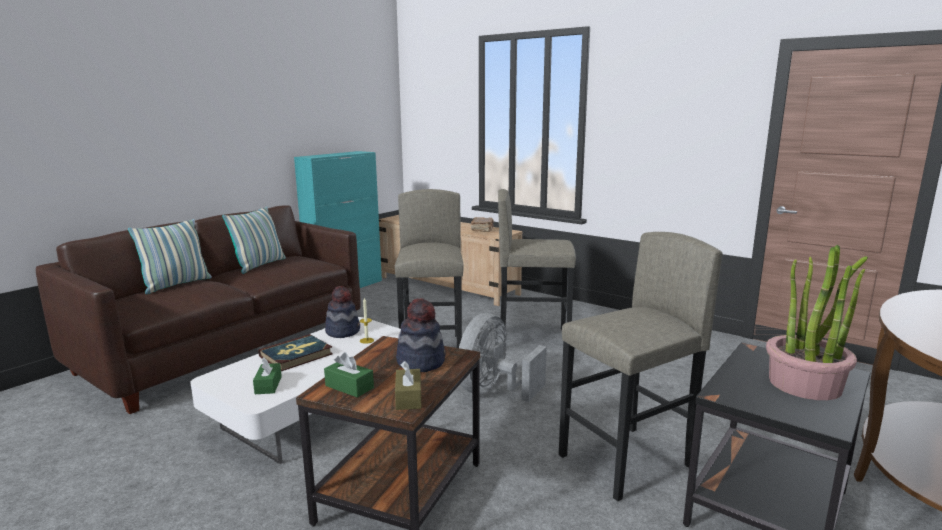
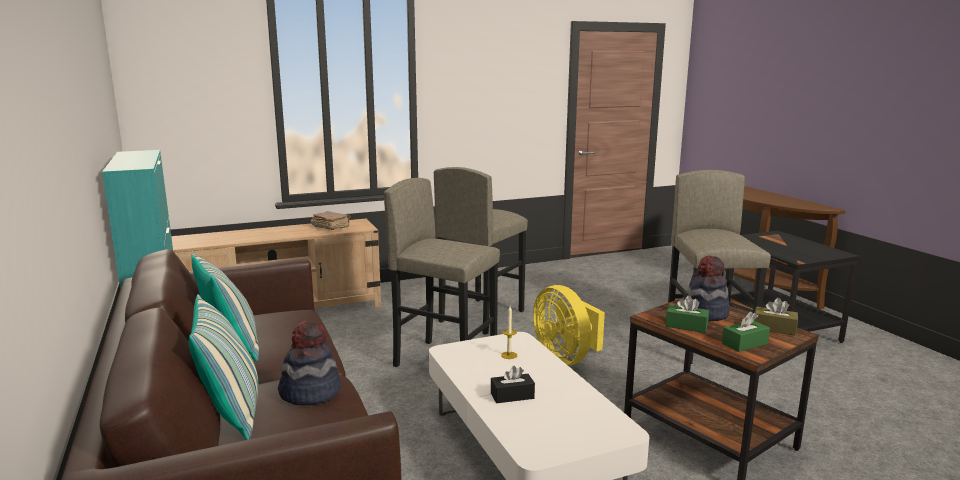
camera: 60 degrees left, 0 degrees up
(268, 385) = (583, 421): green tissue box -> green tissue box (686, 326)
(296, 355) = (512, 396): book -> black tissue box
(343, 331) = (468, 362): hat -> hat (310, 392)
(493, 391) = (566, 358): grey fan -> yellow fan
(805, 384) = (790, 243): potted plant -> none

